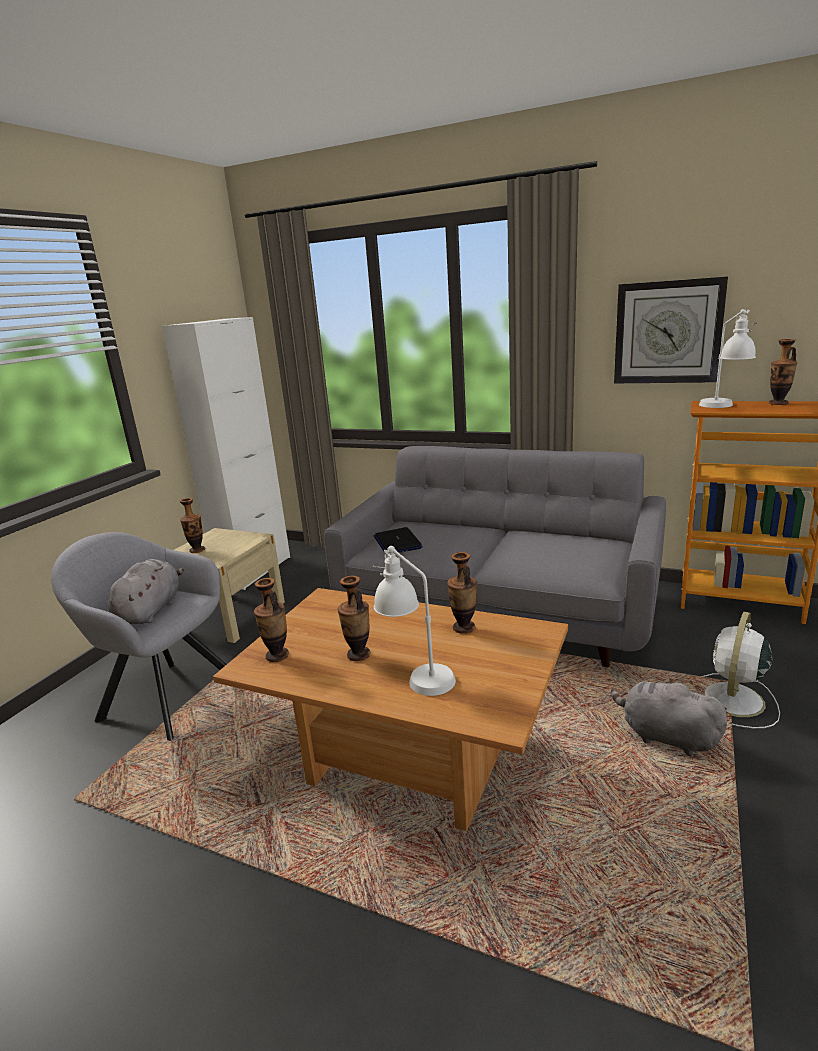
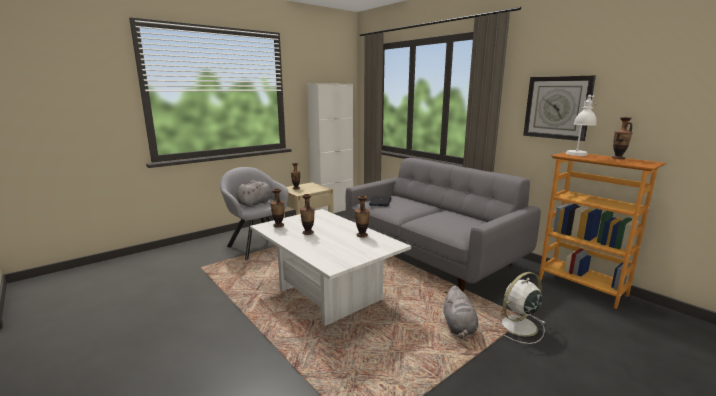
camera: 25 degrees right, 5 degrees down
(406, 760) = (326, 295): brown coffee table -> white coffee table
(416, 674) = (321, 244): white table lamp -> none
(665, 736) = (459, 327): grey plush toy -> grey plush toy turned 150 degrees counterclockwise

